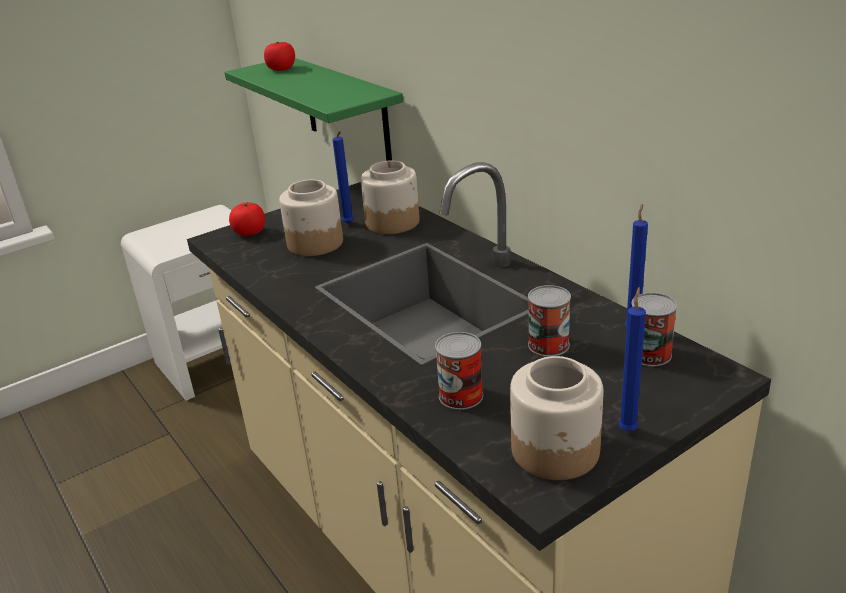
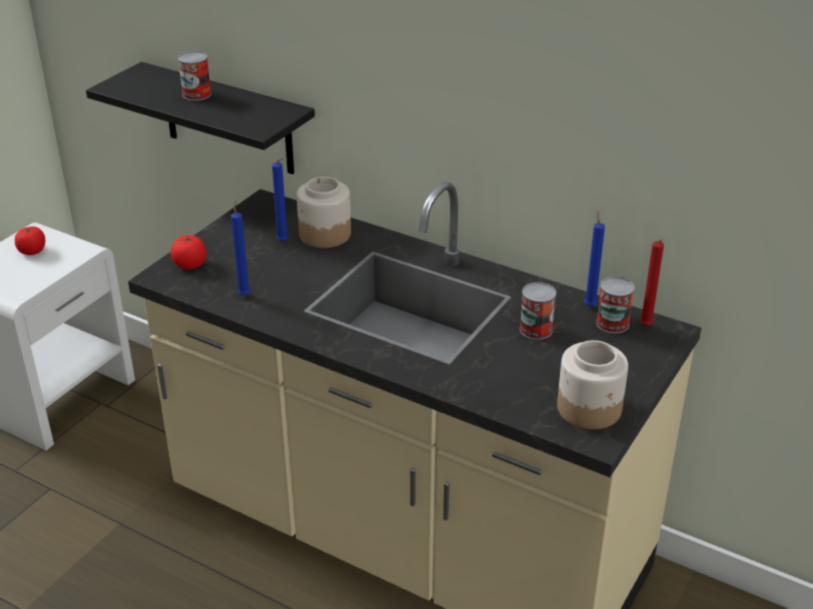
camera: 25 degrees left, 5 degrees up
(281, 69) = (152, 82): tomato -> tomato (32, 251)
(314, 243) = (266, 267): jar -> none
(346, 110) = (228, 119): green shelf -> black shelf
(461, 395) = (497, 383): can -> can (196, 94)
(628, 429) = (628, 383): blue candle -> blue candle (244, 294)
(692, 365) = (646, 327): none -> red candle

